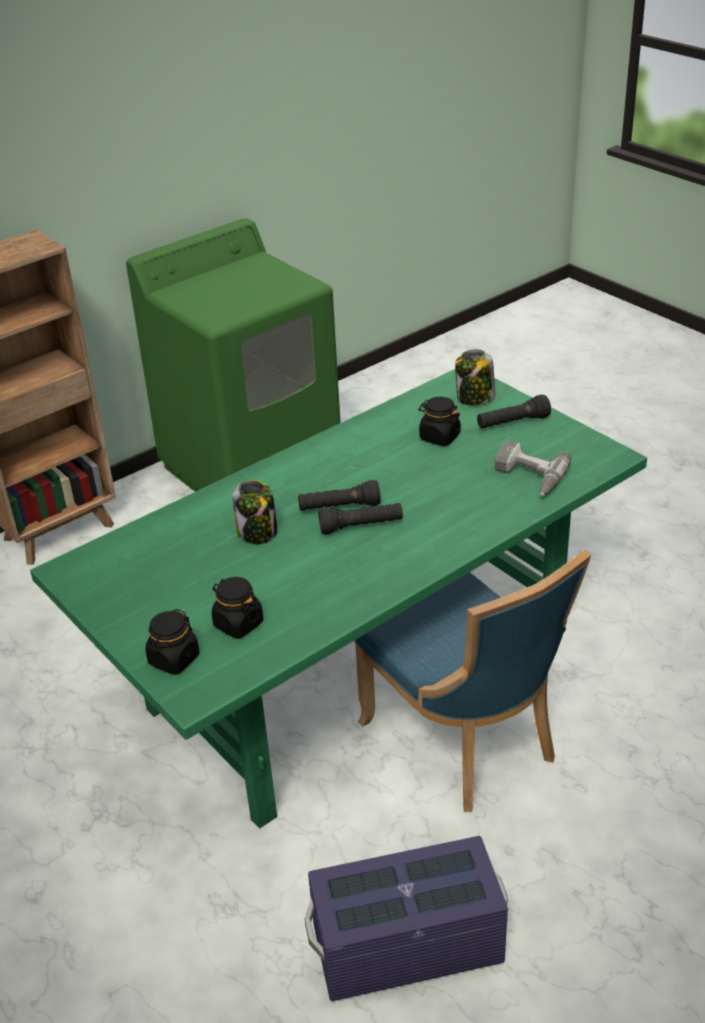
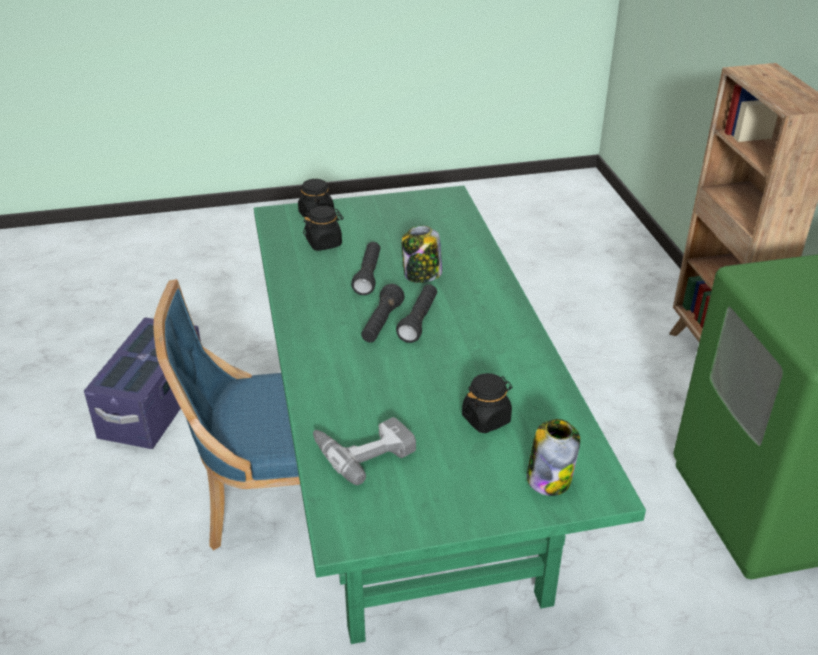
camera: 115 degrees right, 0 degrees up
(512, 423) = (472, 485): black flashlight -> black flashlight (368, 276)

